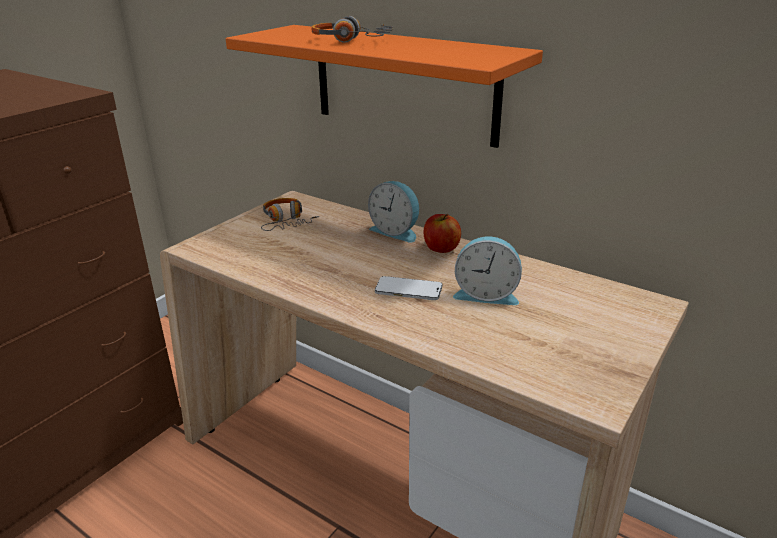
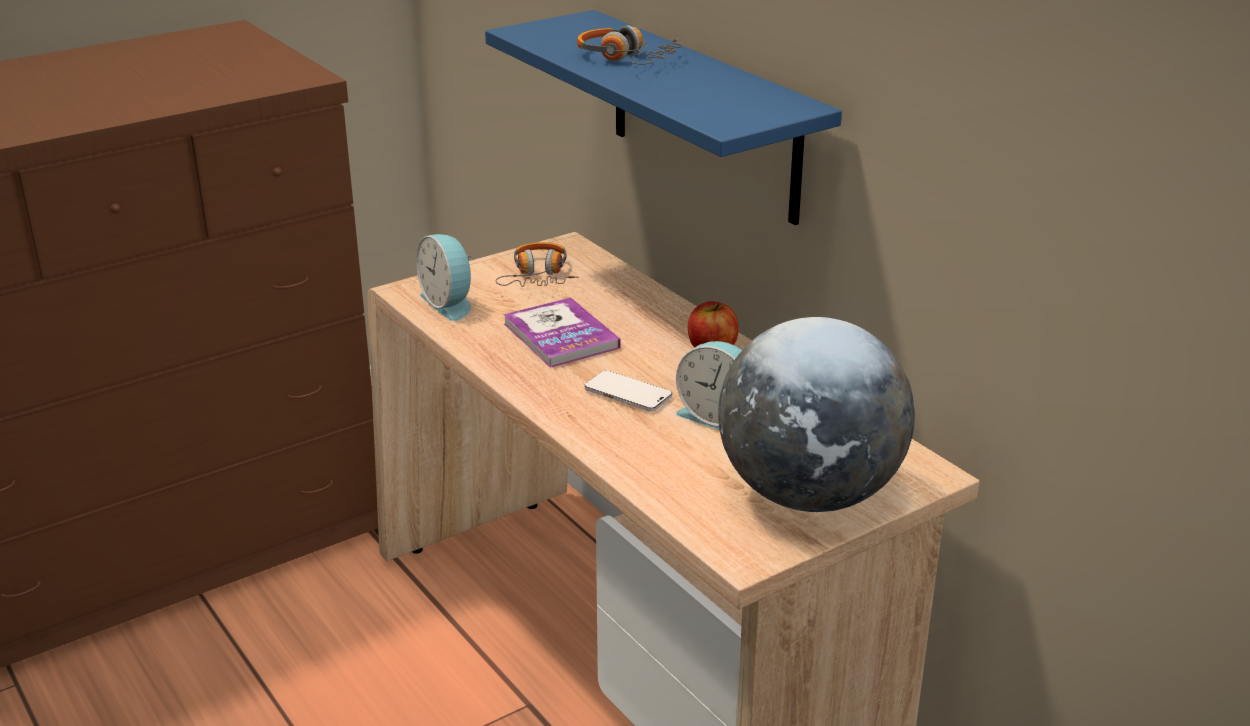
camera: 20 degrees right, 0 degrees up
(330, 258) = (561, 336): none -> book
(396, 231) = (671, 315): alarm clock -> alarm clock (449, 303)
(403, 83) = (704, 116): orange shelf -> blue shelf
(596, 338) = (810, 494): none -> globe

